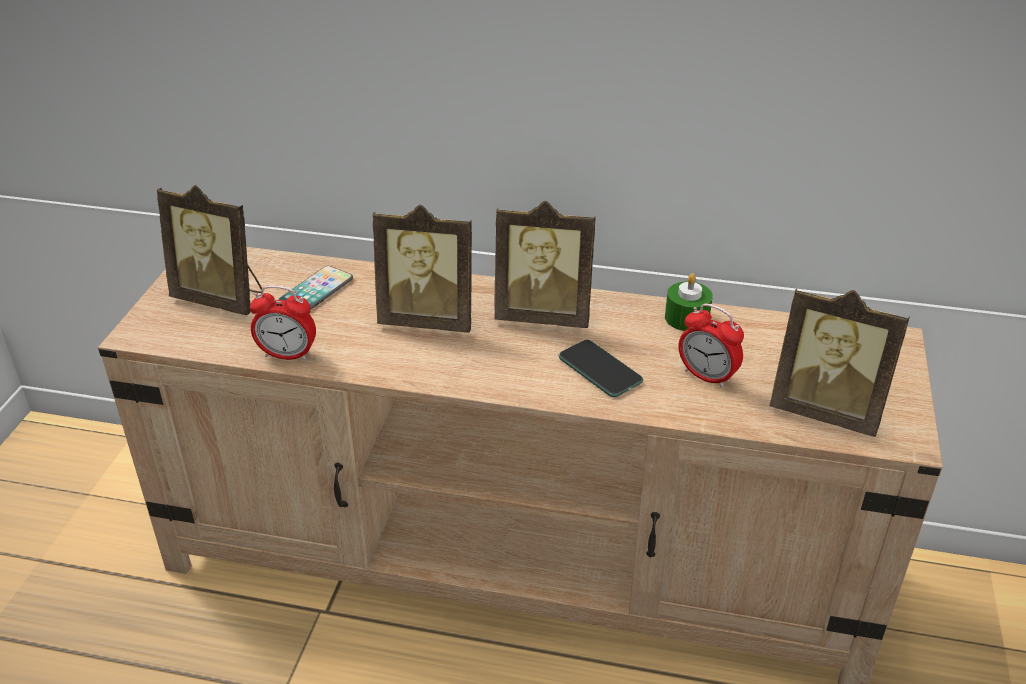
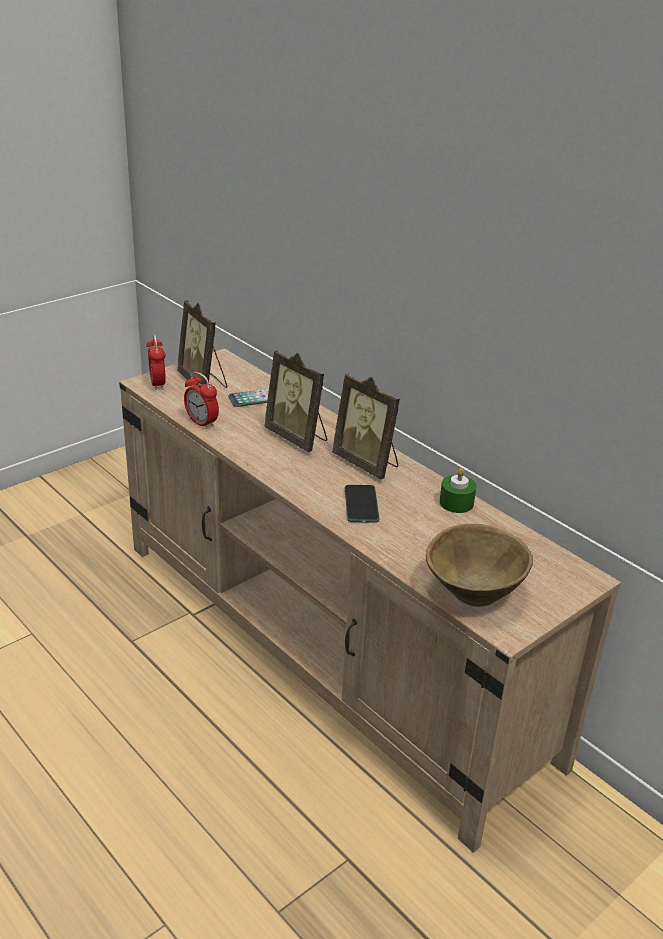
camera: 35 degrees right, 5 degrees down
(707, 376) = (423, 538): alarm clock -> alarm clock (157, 384)
(826, 411) = (474, 591): picture frame -> brown bowl

